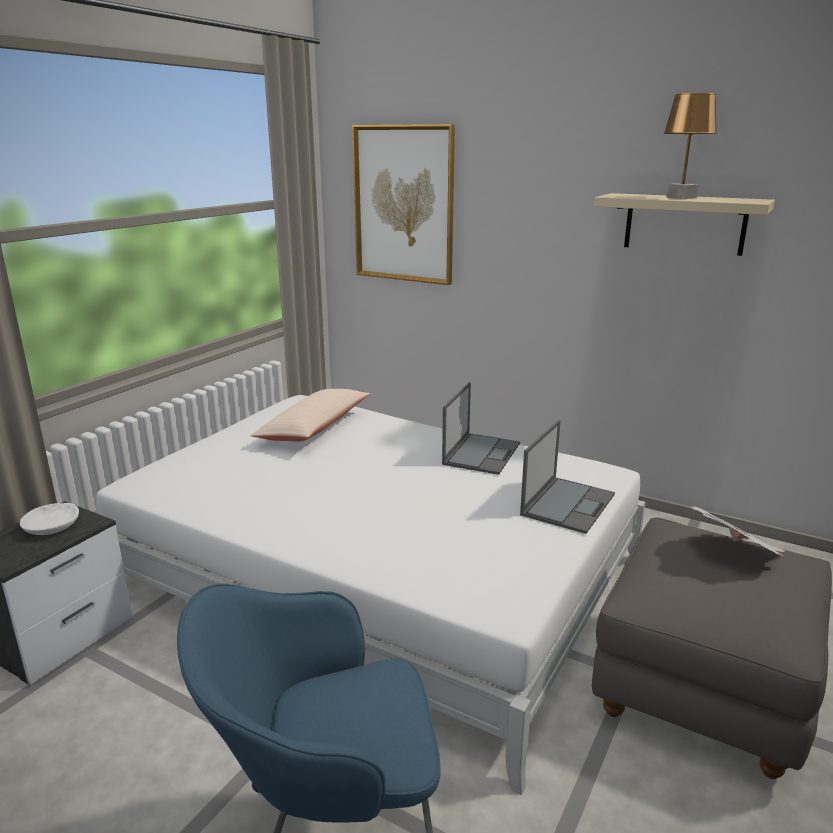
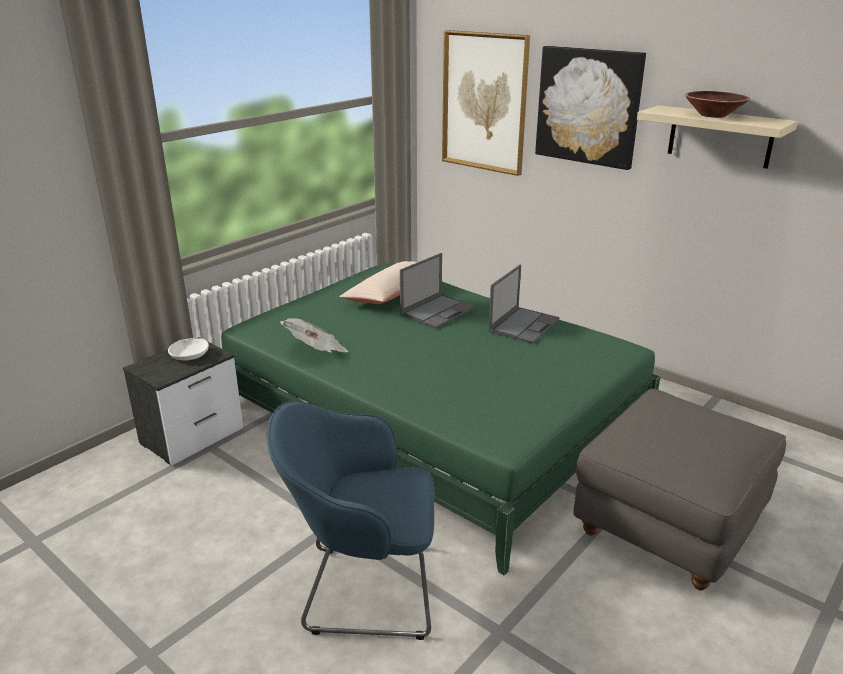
camera: 10 degrees right, 5 degrees up
(377, 575) = (431, 415): white bed -> green bed
(528, 200) = (588, 106): none -> picture
(568, 504) = (581, 371): laptop -> laptop (438, 311)
(680, 197) = (713, 115): brown table lamp -> brown bowl
(737, 553) = (703, 421): newspaper -> newspaper (316, 351)

